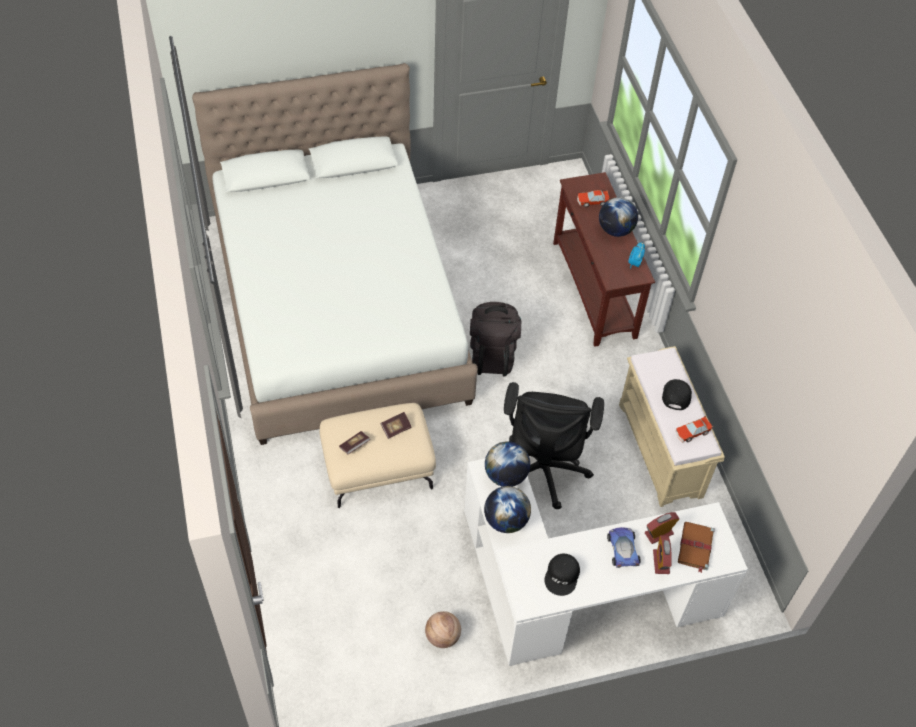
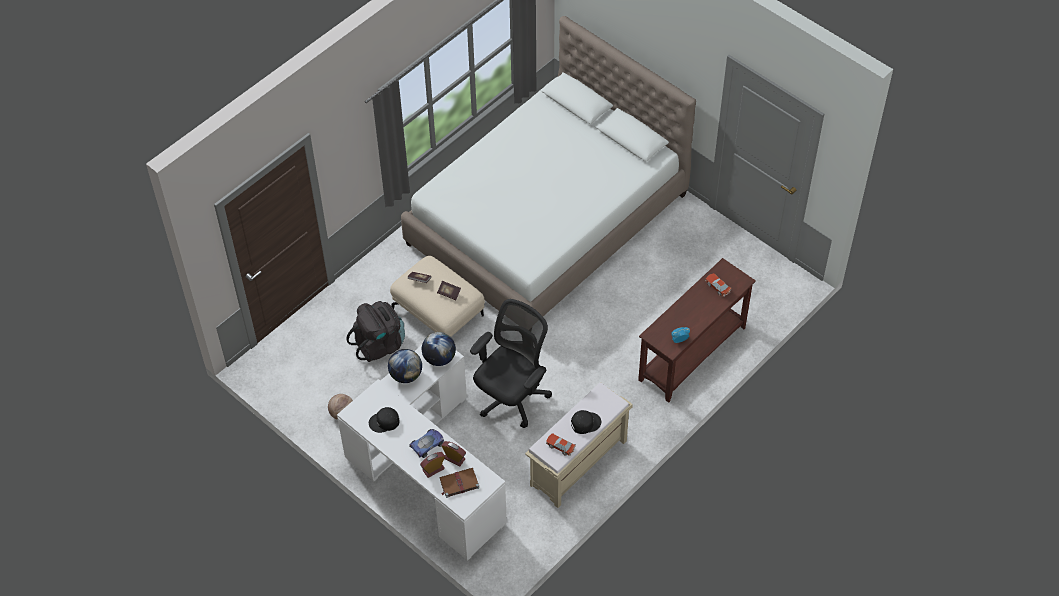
camera: 60 degrees right, 0 degrees up
(492, 354) = (580, 325): black backpack -> black backpack (380, 344)
(544, 464) = (511, 401): black office chair -> black office chair turned 150 degrees clockwise
(615, 230) = (701, 314): globe -> none

